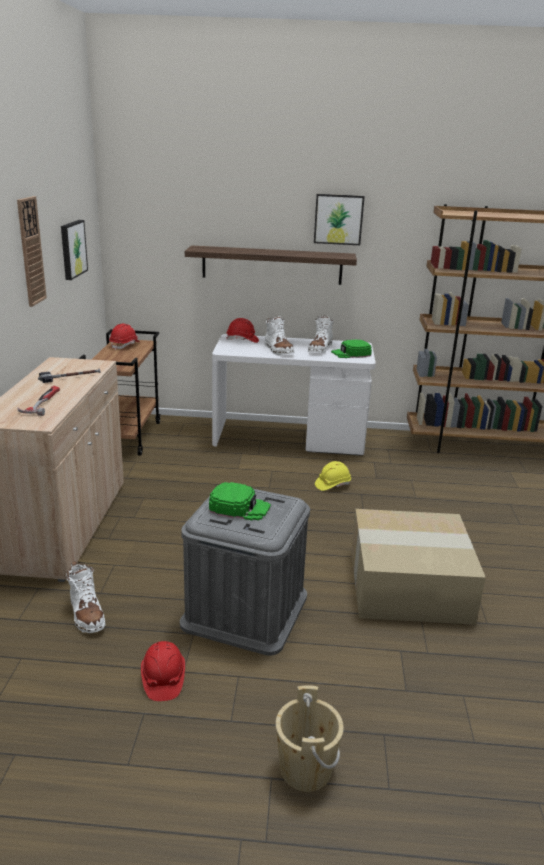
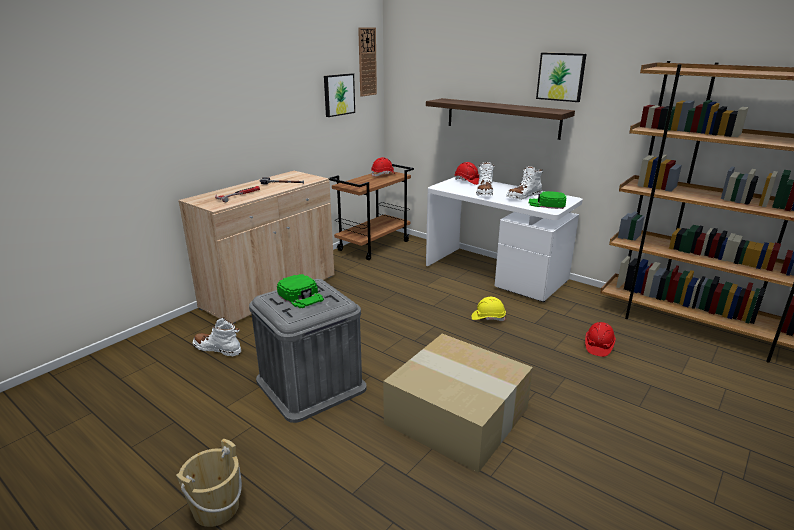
camera: 35 degrees right, 0 degrees up
(31, 251) = (279, 90): wall clock -> wall clock (367, 62)
(86, 614) = (218, 349): white boot -> white boot turned 105 degrees clockwise
(163, 679) = (209, 406): red hard hat -> red hard hat (598, 346)

